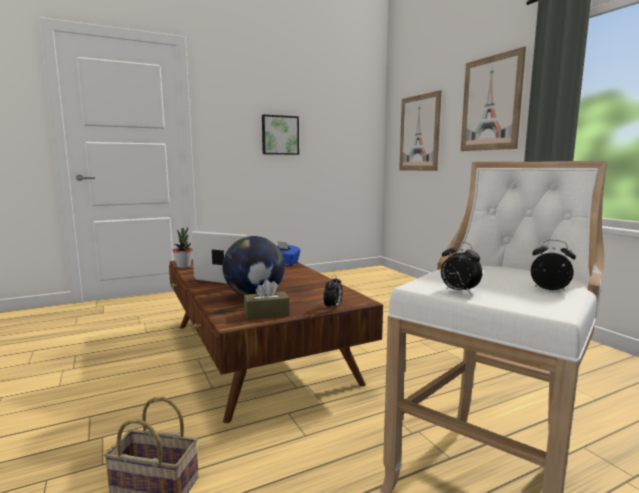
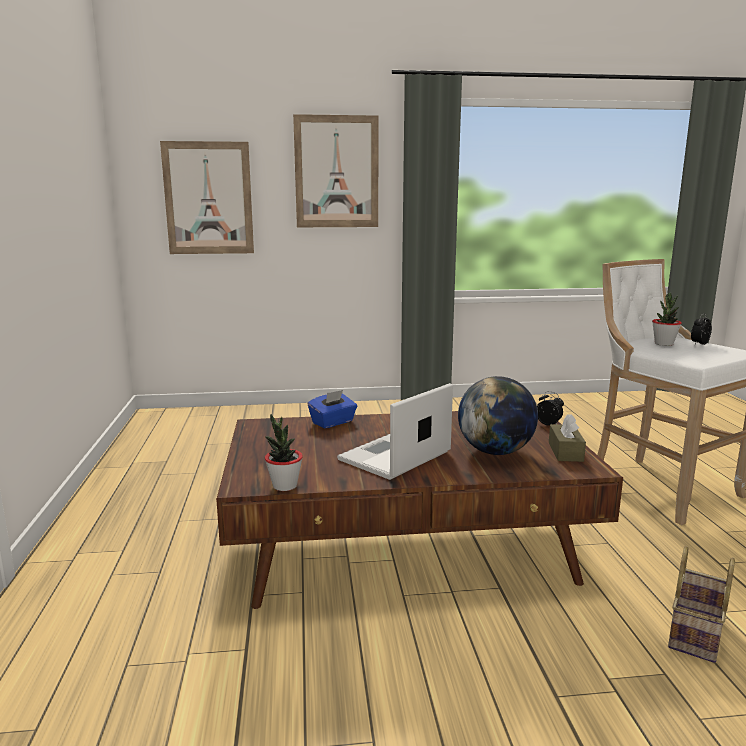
camera: 70 degrees left, 5 degrees up
(280, 135) = (43, 205): picture -> none
(458, 291) = (713, 358): alarm clock -> none
(509, 275) = (664, 344): none -> potted plant

